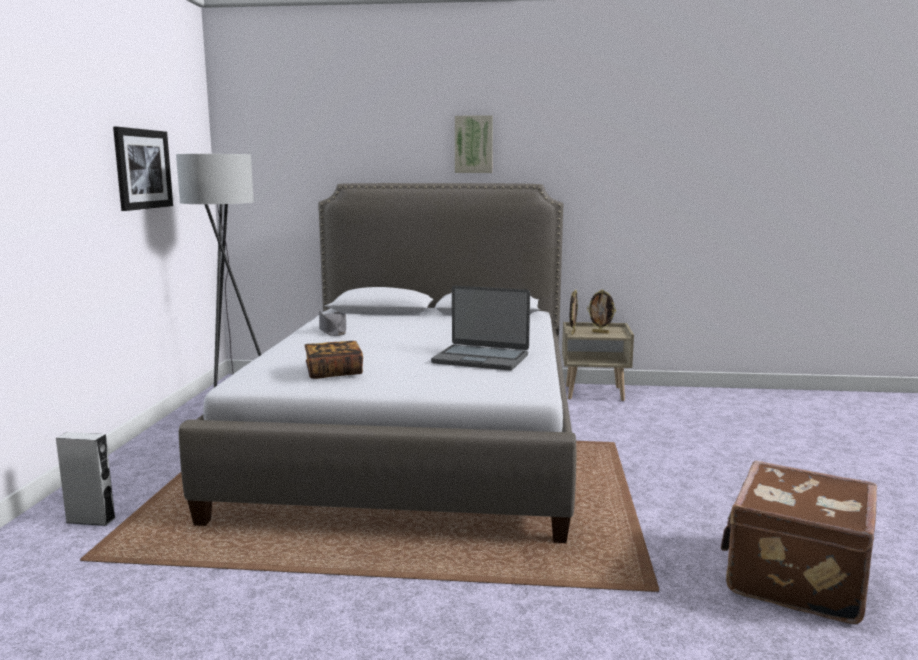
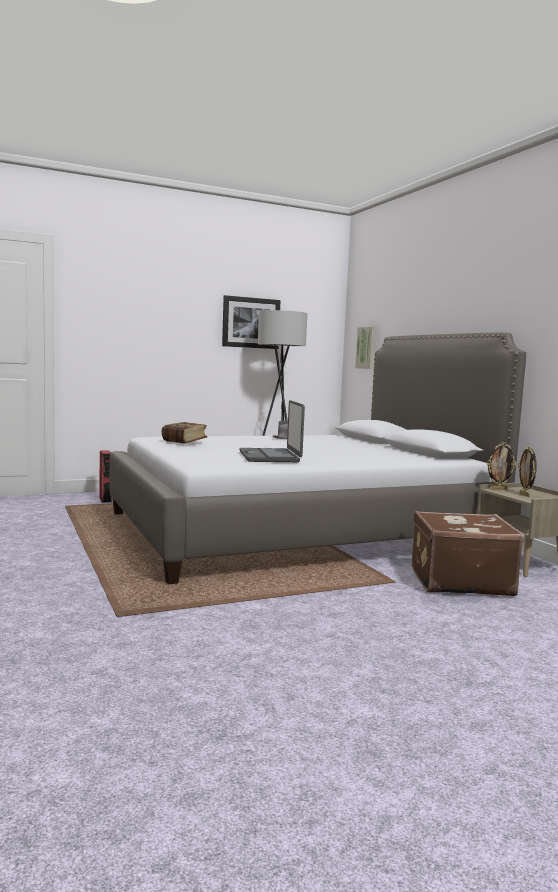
camera: 60 degrees right, 5 degrees down
(91, 520) = (105, 500): grey speaker -> red speaker
(473, 144) = (475, 298): picture -> picture (367, 348)
(794, 577) = (180, 664): brown suitcase -> brown suitcase (459, 581)

